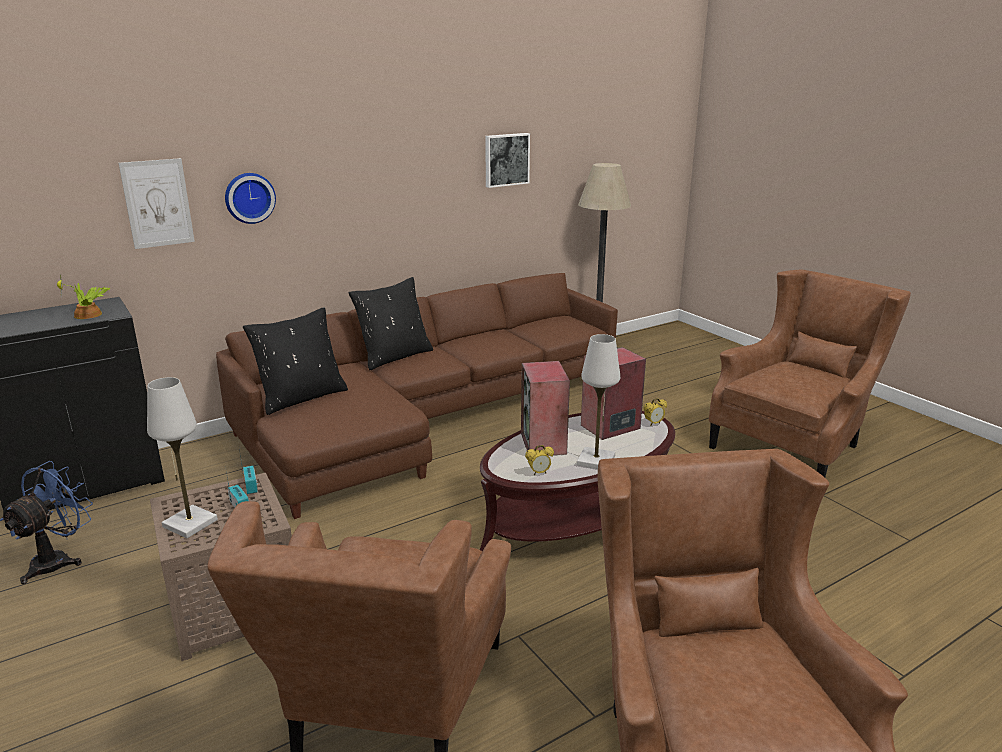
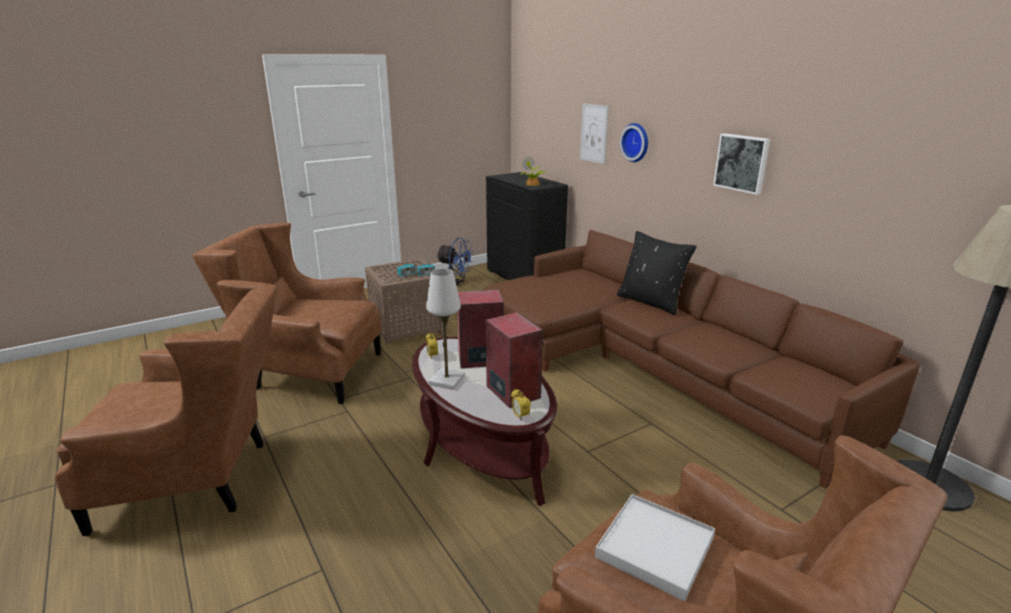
camera: 90 degrees right, 0 degrees up
(190, 523) = (394, 267): white table lamp -> none
(301, 397) = (558, 279): black pillow -> none
(506, 159) = (879, 165): picture -> picture (742, 163)
(791, 380) = (655, 548): none -> white tray

